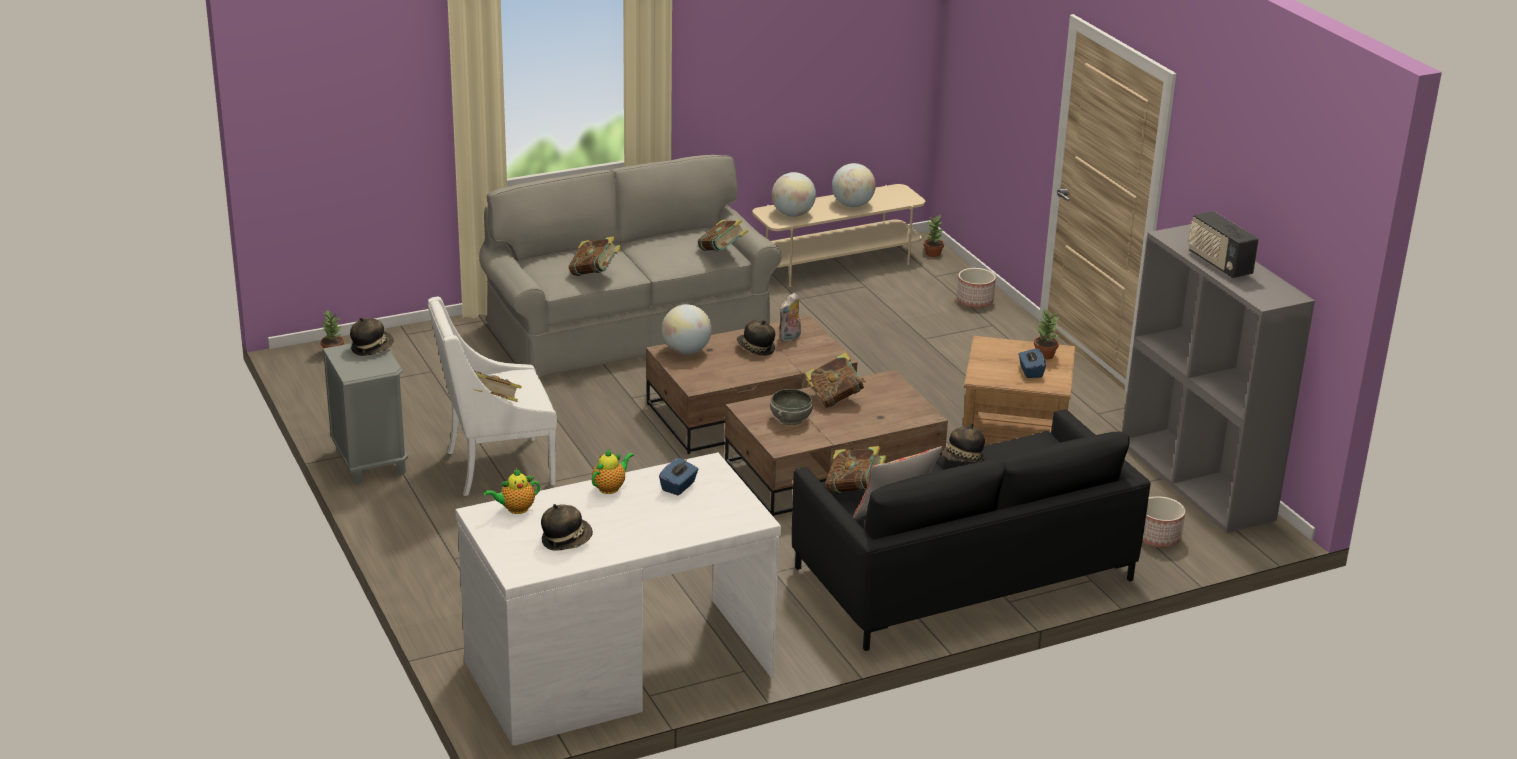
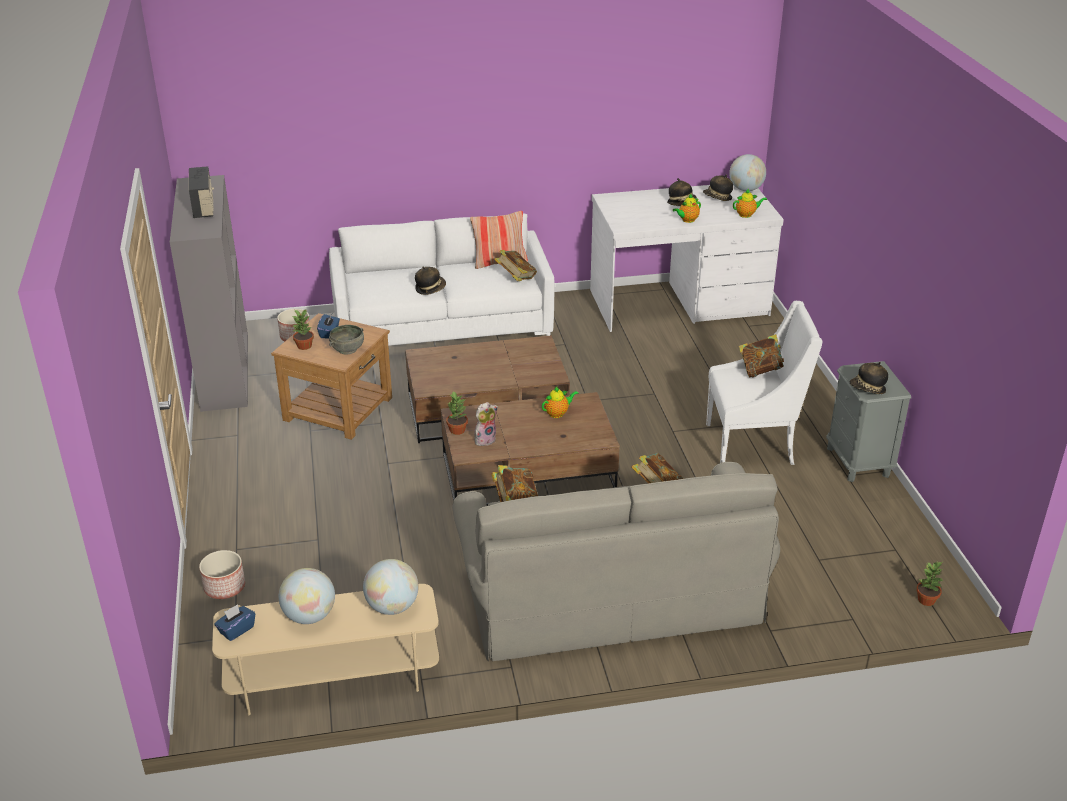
camera: 165 degrees left, 5 degrees up
(679, 486) = (645, 217): blue tissue box -> blue tissue box (236, 630)
(686, 351) = (584, 436): globe -> globe (746, 189)
(724, 369) = (558, 413): none -> teapot
(755, 349) = (522, 431): hat -> hat (681, 203)
(790, 419) = (524, 363): grey bowl -> grey bowl (348, 349)
(834, 398) = (480, 376): book -> none
(933, 254) = (204, 680): potted plant -> potted plant (457, 430)
(963, 573) = (442, 329): black sofa -> white sofa

